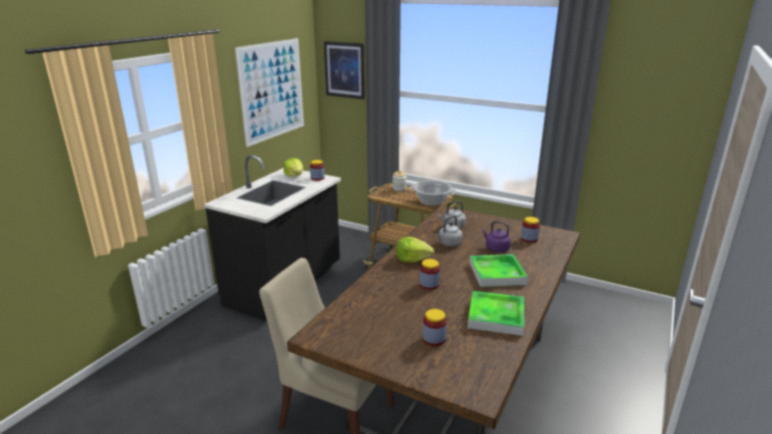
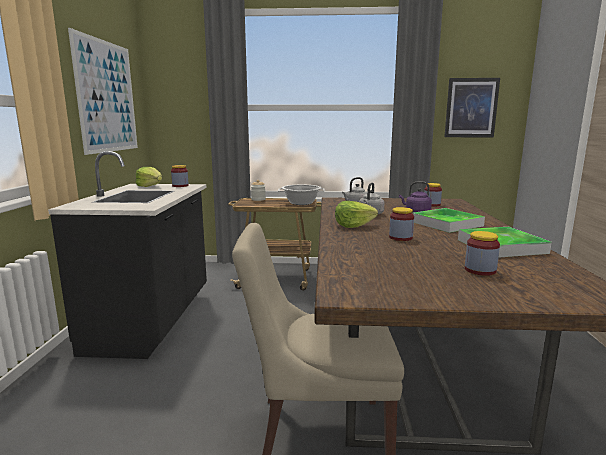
camera: 25 degrees left, 10 degrees down
(345, 70) = (179, 88): picture -> picture (471, 108)

